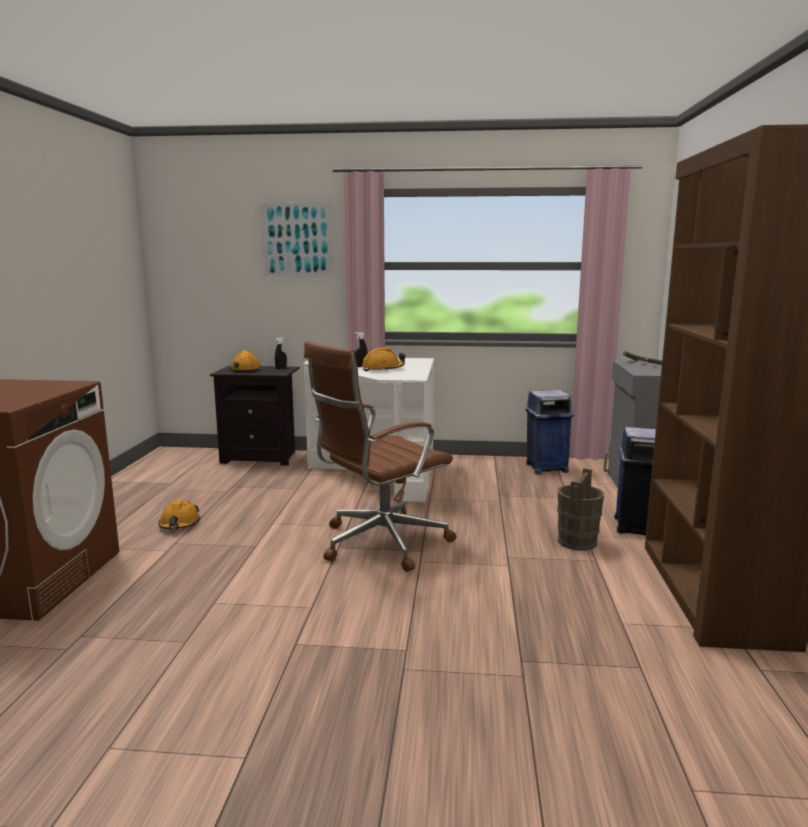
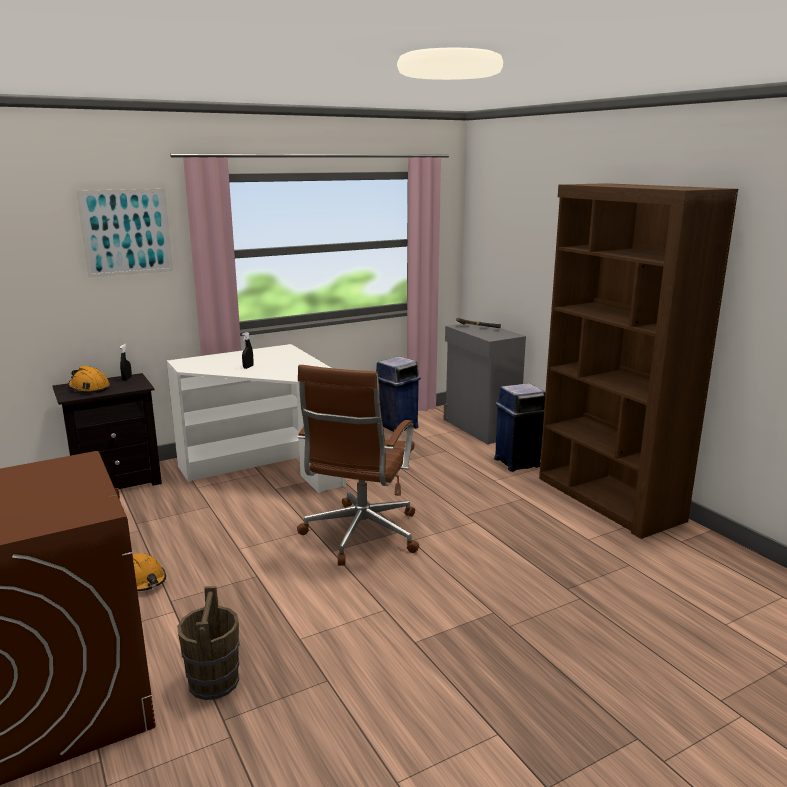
camera: 35 degrees left, 5 degrees up
(383, 369) = (276, 367): orange hard hat -> none
(577, 542) = (495, 487): brown bucket -> brown bucket (213, 682)

